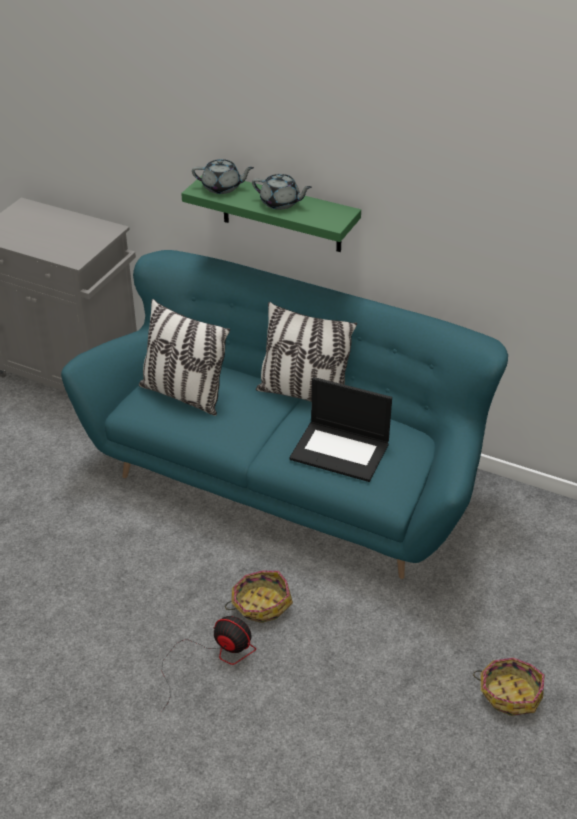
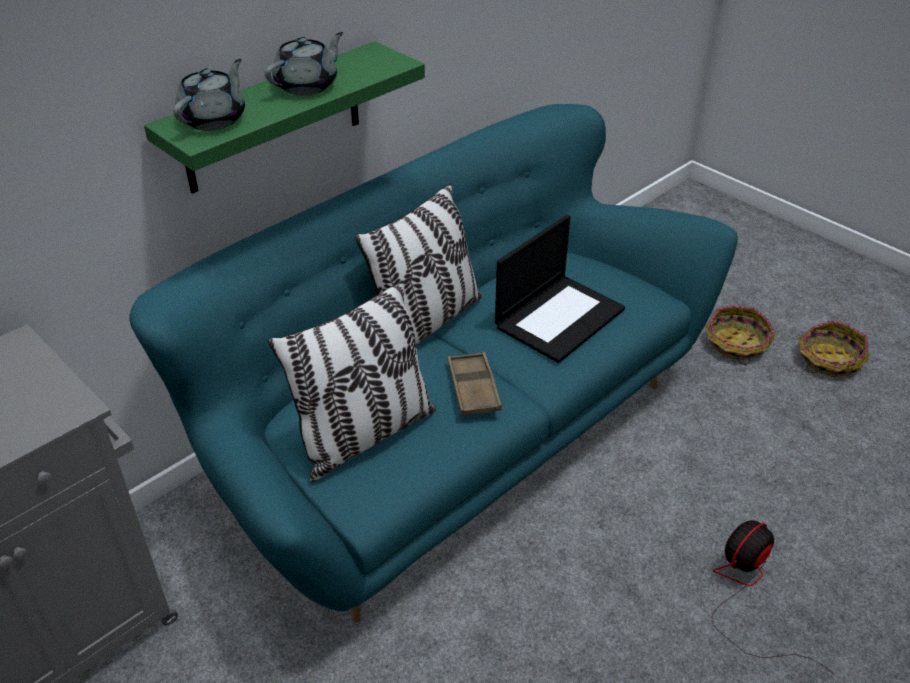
camera: 70 degrees left, 0 degrees up
(245, 427) = (473, 388): none -> brown tray
(260, 604) = (665, 520): basket -> basket (736, 344)

